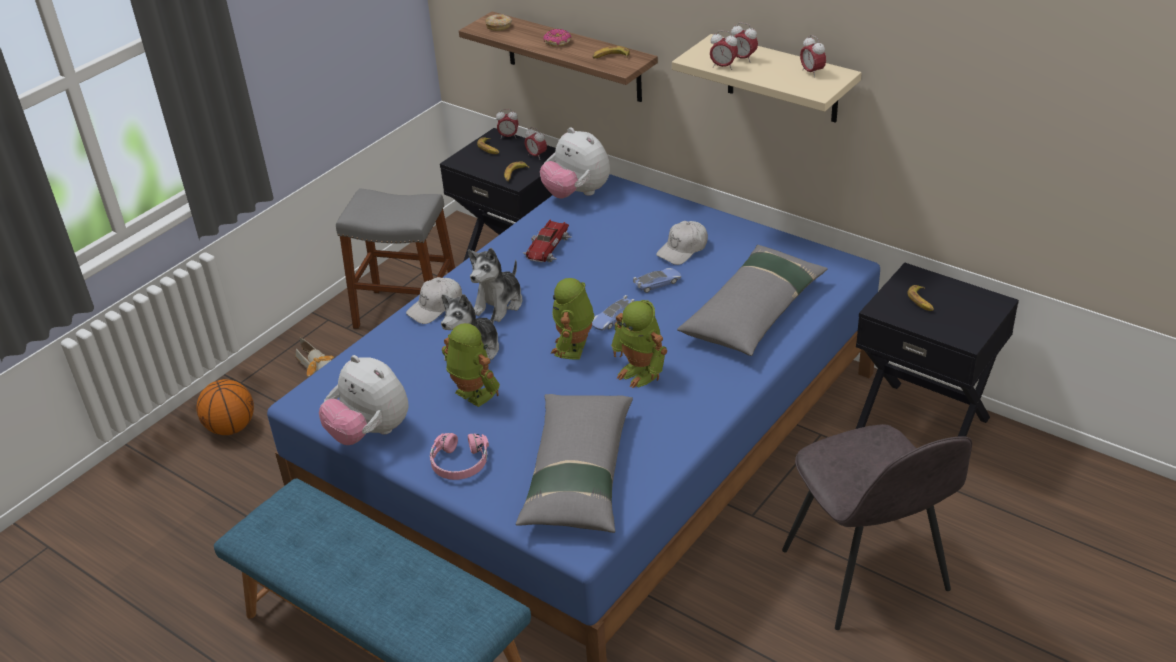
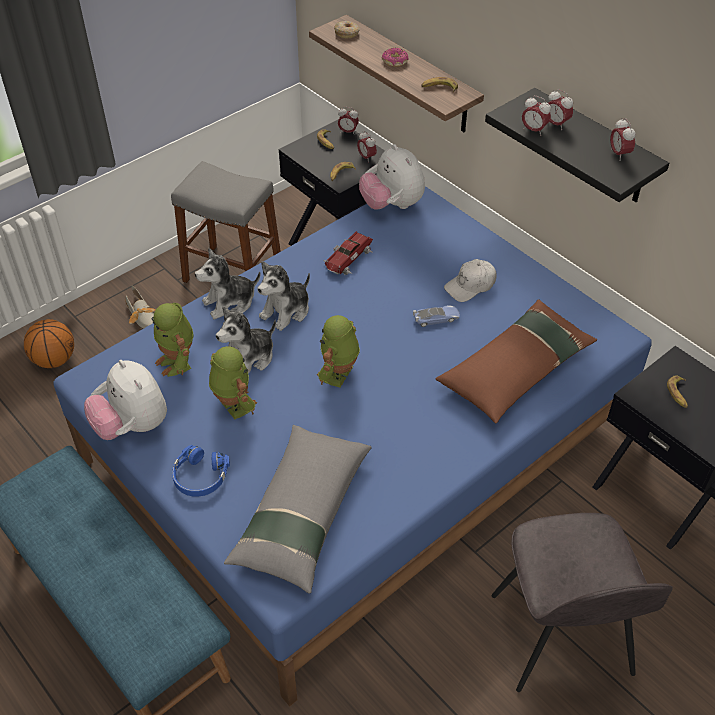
camera: 10 degrees right, 10 degrees up
(436, 307) = (230, 303): white cap -> plush toy
(459, 463) = (200, 477): pink headphones -> blue headphones
(613, 318) = (384, 349): toy car -> none
(641, 372) = (391, 414): toy robot -> toy robot (178, 362)
(754, 312) = (516, 369): grey pillow -> brown pillow
(782, 79) = (593, 148): beige shelf -> black shelf

